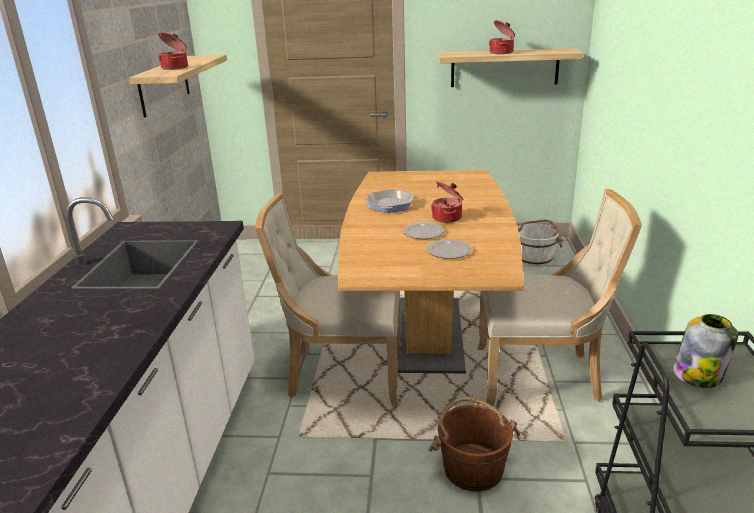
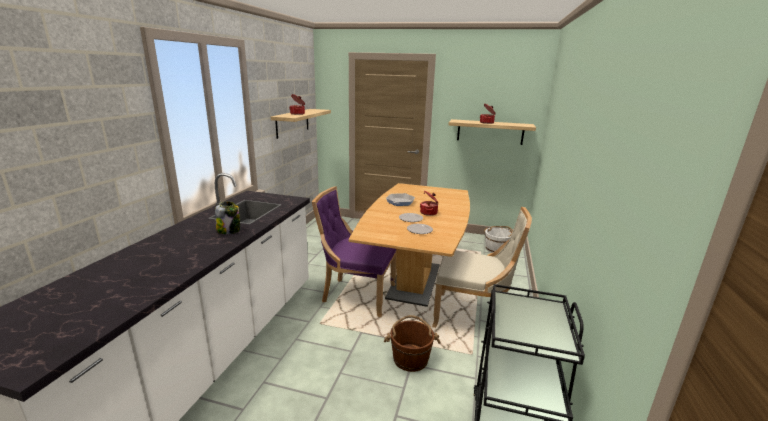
camera: 10 degrees right, 5 degrees down
(342, 374) = (356, 295): beige chair -> purple chair
(698, 375) = (523, 313): jar -> jar (229, 230)

